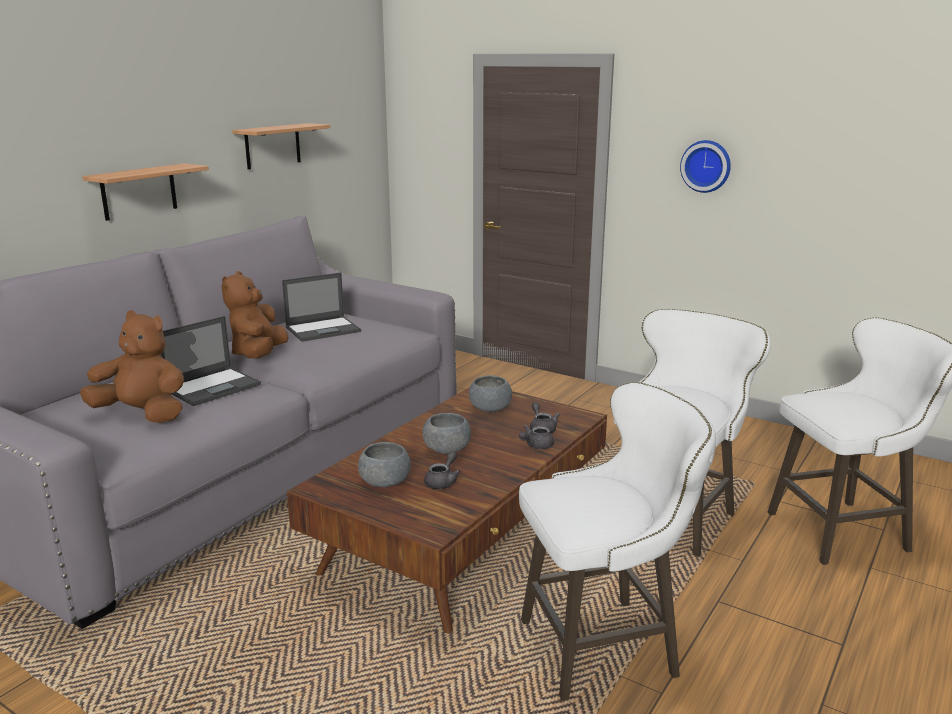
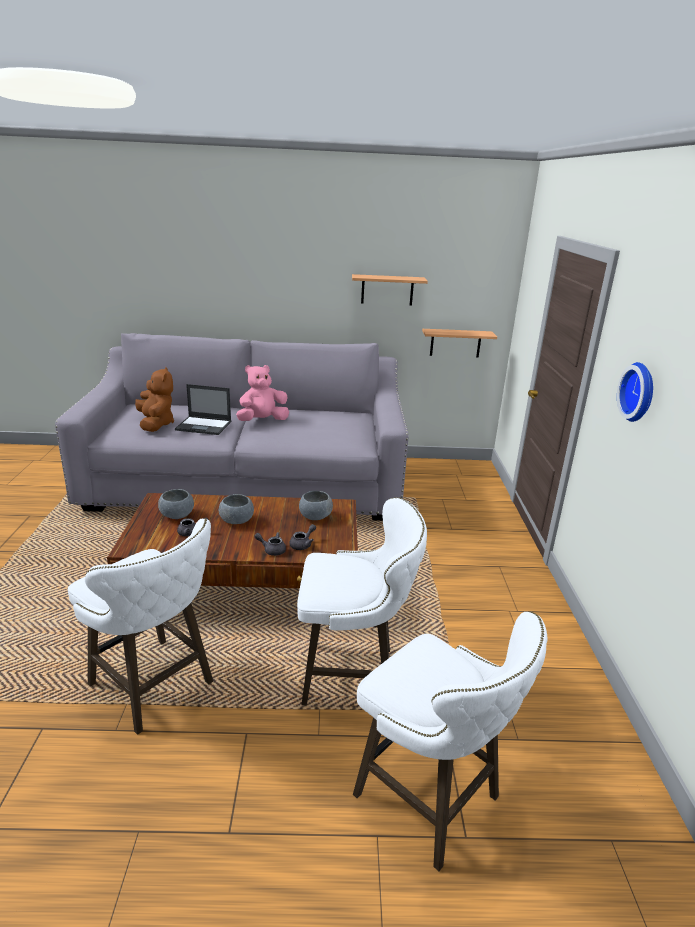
camera: 55 degrees right, 5 degrees up
(139, 191) = (273, 304): shelf -> shelf (455, 343)
(258, 354) = (262, 420): brown plush toy -> pink plush toy
(324, 329) = (323, 422): laptop -> none

